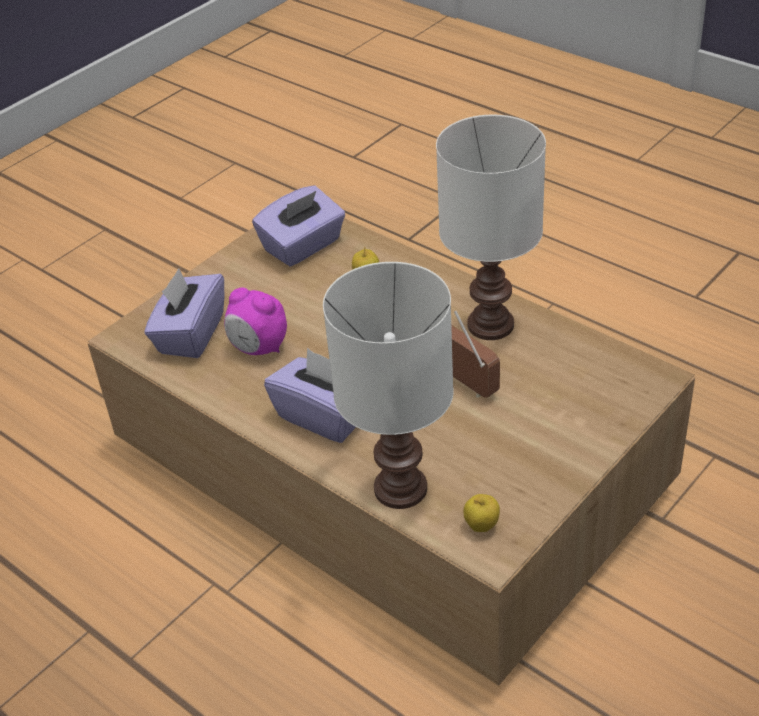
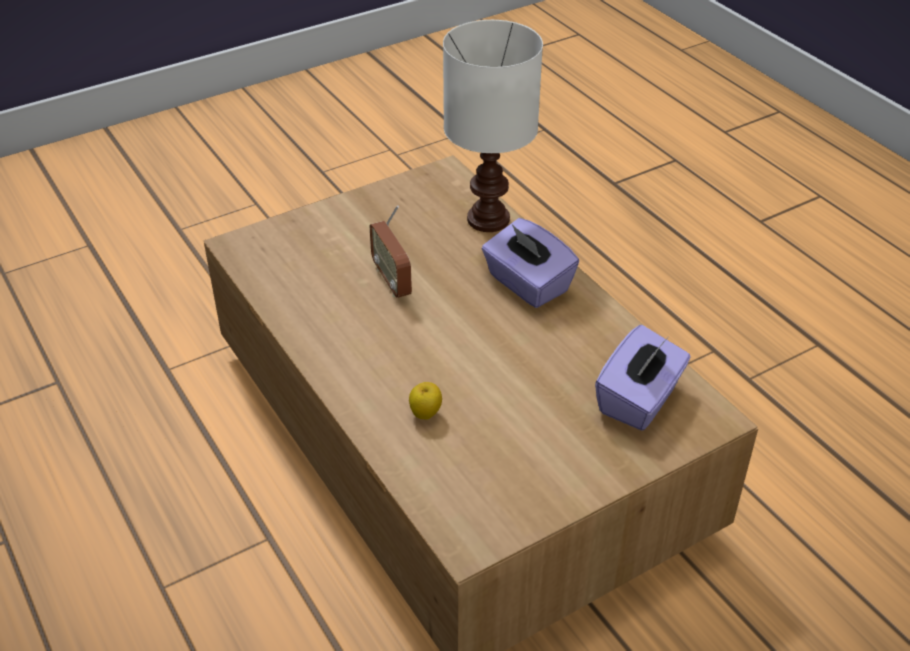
camera: 165 degrees left, 0 degrees up
(258, 348) = (569, 364): alarm clock -> none
(303, 246) = (480, 485): purple tissue box -> none
(481, 527) = (443, 185): apple -> none
(490, 326) = (334, 324): white table lamp -> none

